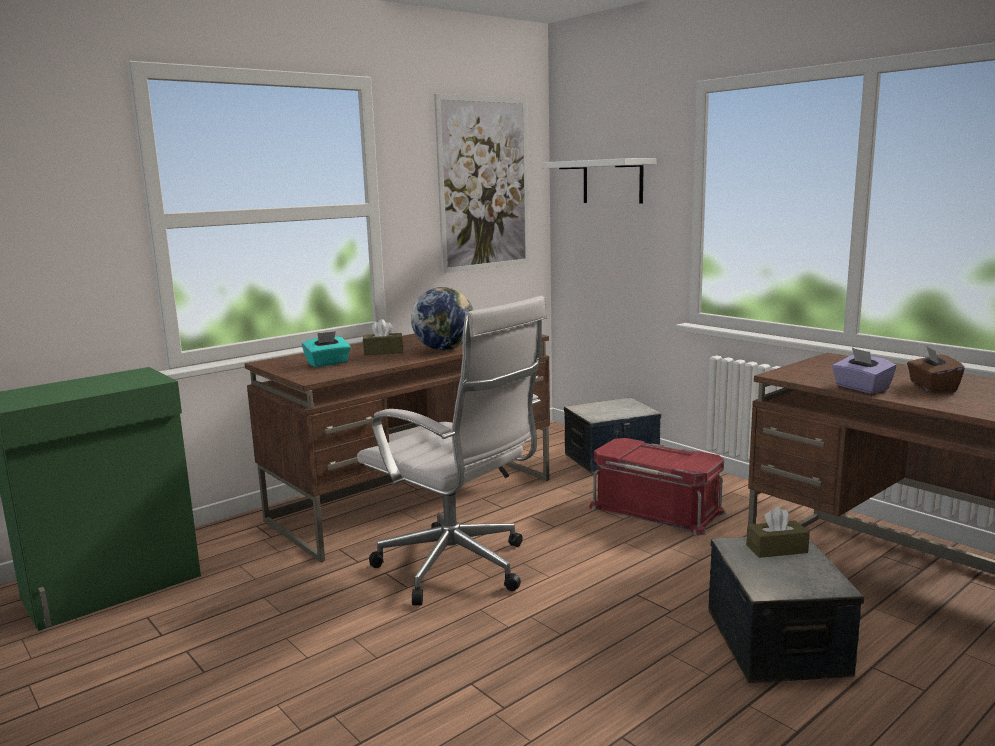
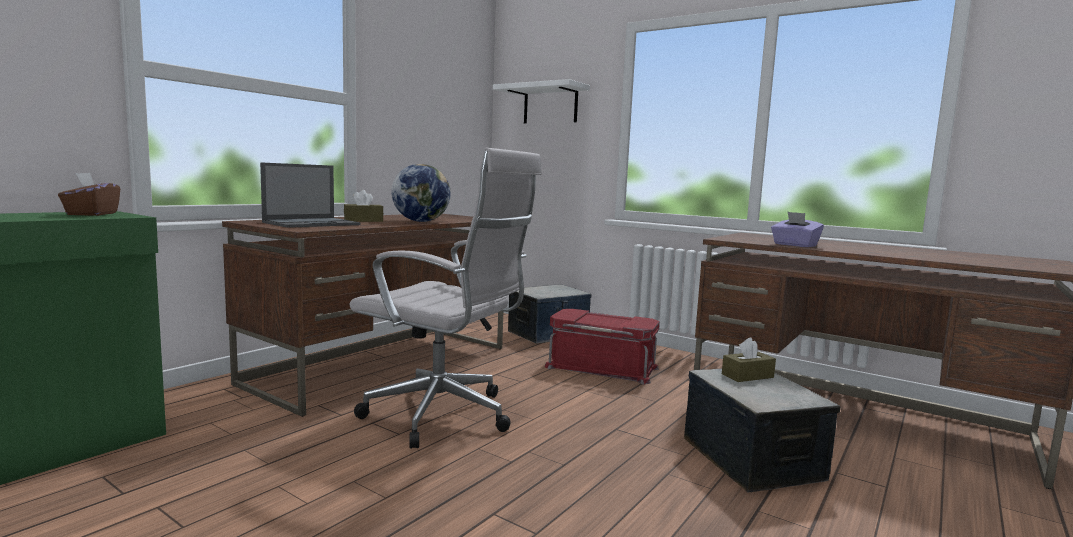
camera: 15 degrees left, 5 degrees down
(328, 363) = (312, 223): turquoise tissue box -> laptop
(484, 184) = (443, 97): picture -> none
(932, 387) = (844, 246): brown tissue box -> brown tissue box (91, 214)

